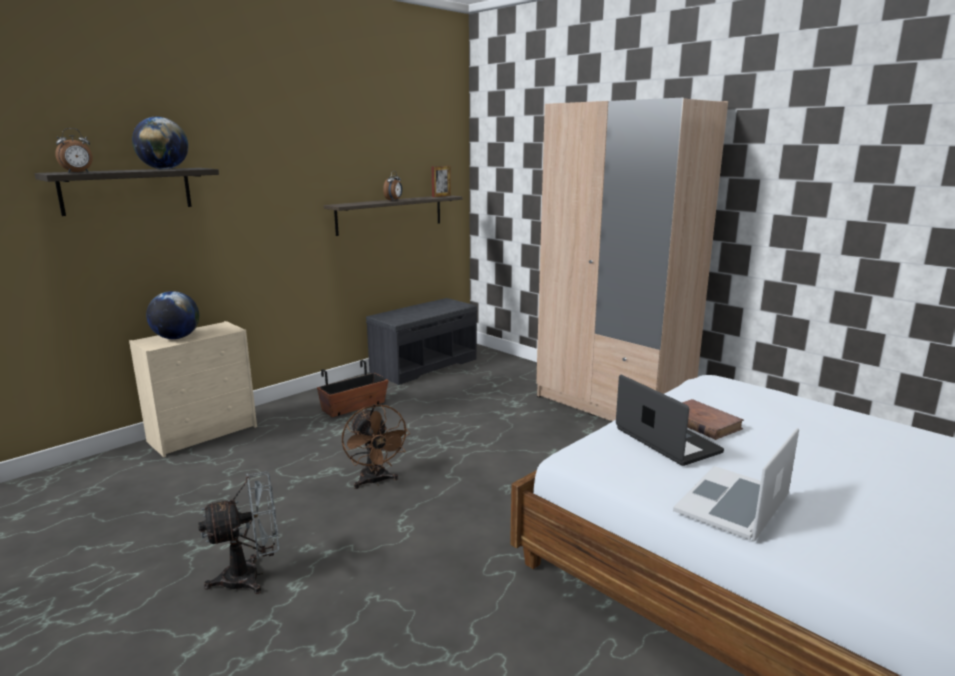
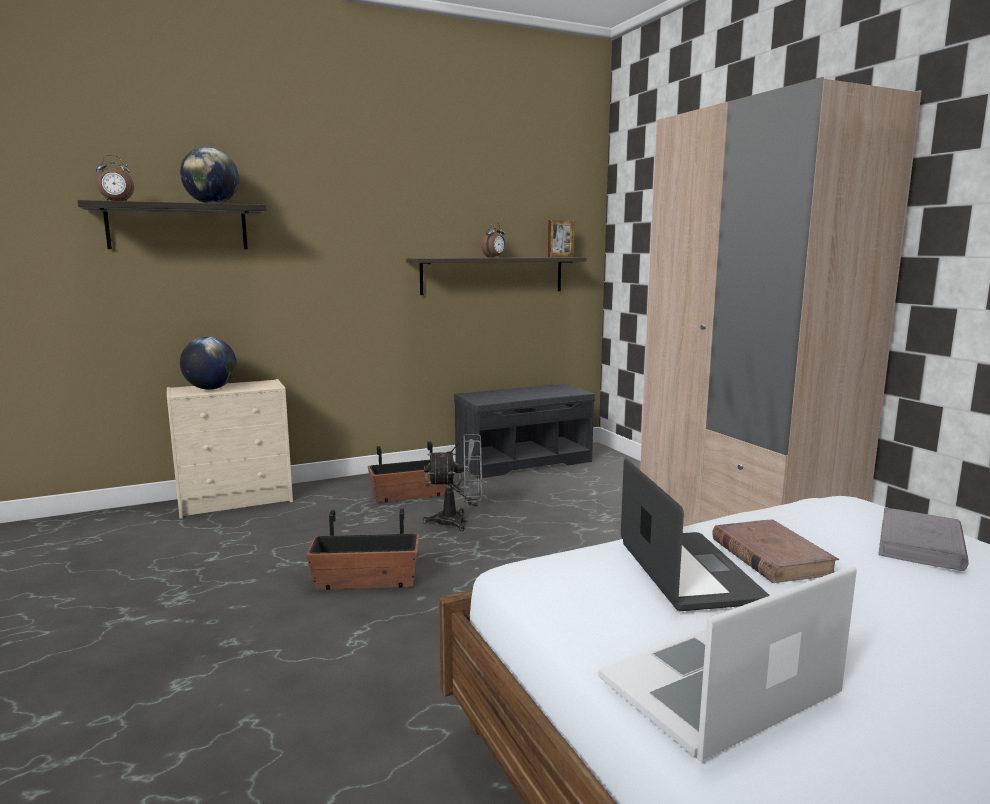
camera: 20 degrees right, 5 degrees down
(251, 577) = (145, 662): grey fan -> grey fan (458, 522)
(375, 481) = (366, 581): brown fan -> planter
(771, 403) = (920, 545): none -> grey book

